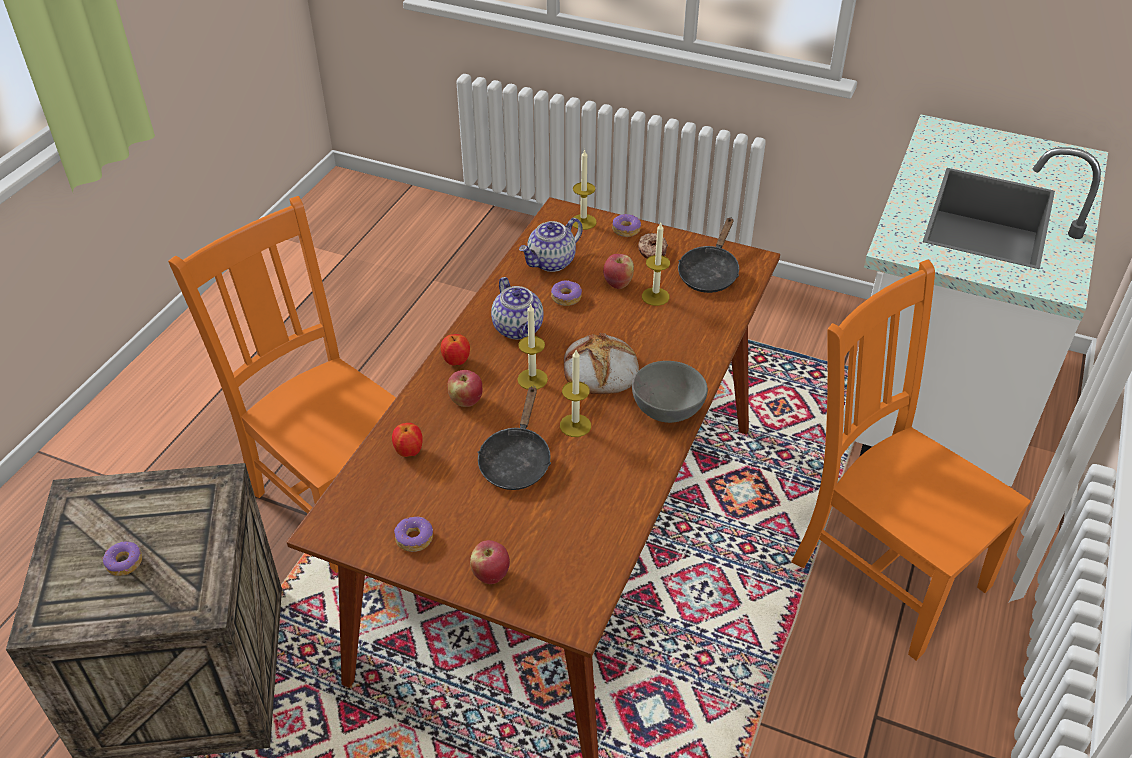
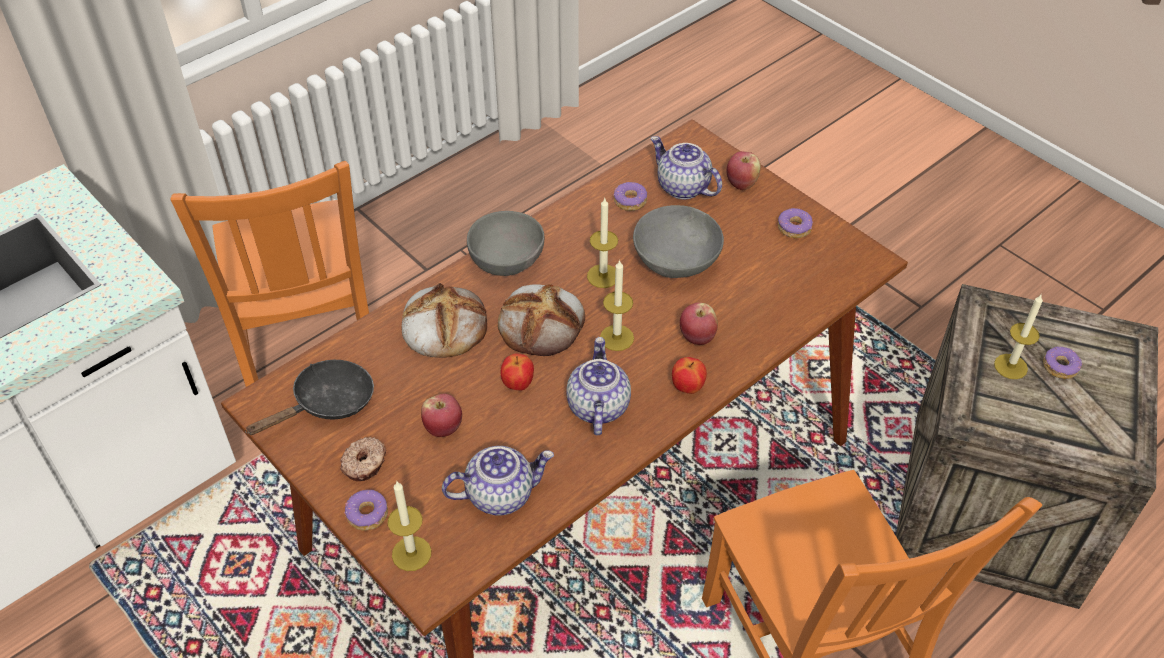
camera: 155 degrees left, 5 degrees up
(409, 452) = (774, 303): apple -> apple (518, 384)
(516, 460) = (676, 262): black frying pan -> grey bowl
(552, 547) = (682, 187): none -> teapot
(566, 297) = (517, 430): donut -> donut (630, 201)
(655, 296) = (415, 393): candle -> candle (1010, 366)
(676, 344) = (443, 325): none -> bread

